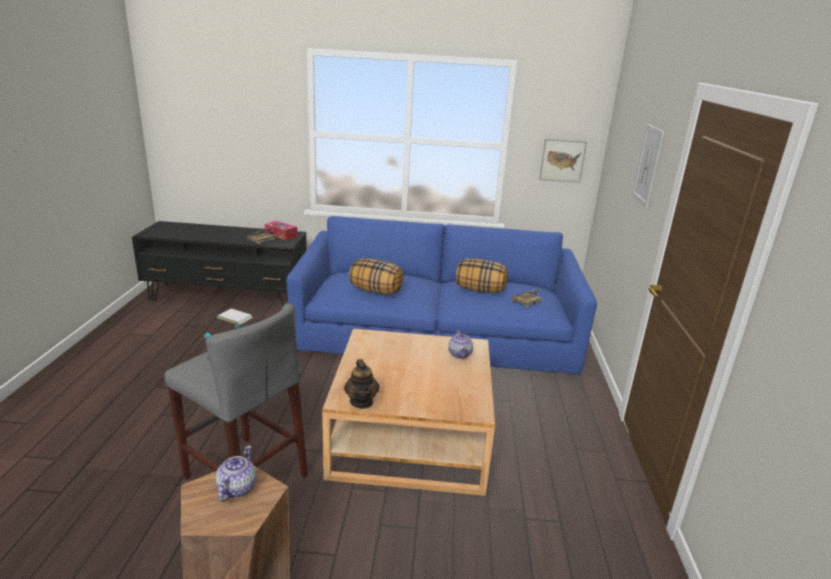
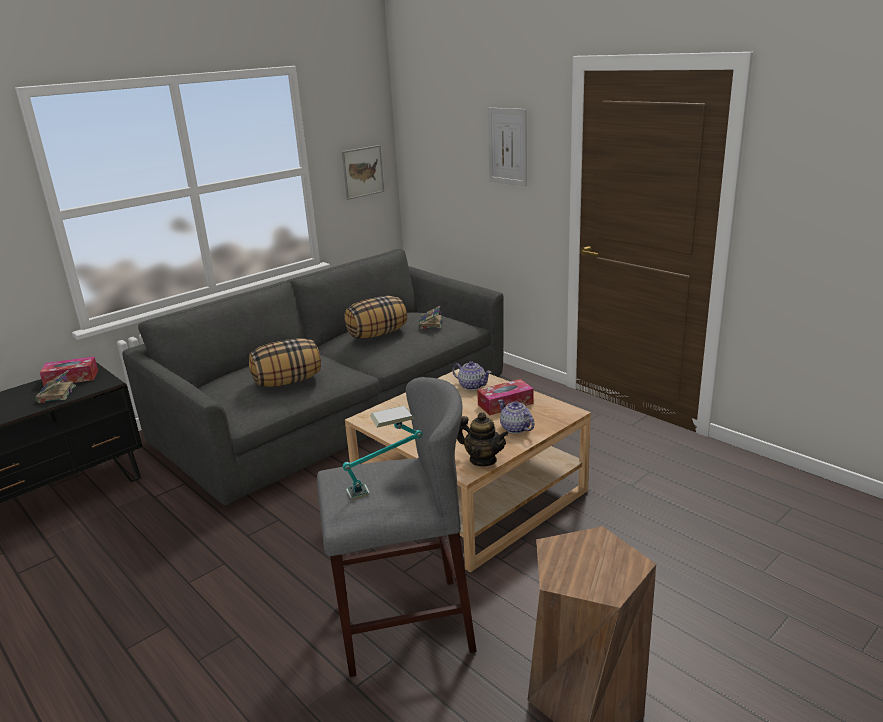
camera: 45 degrees left, 0 degrees up
(236, 488) = (579, 555): teapot -> teapot (515, 428)
(437, 332) = (336, 408): blue sofa -> grey sofa
(452, 379) = (505, 404): none -> tissue box

